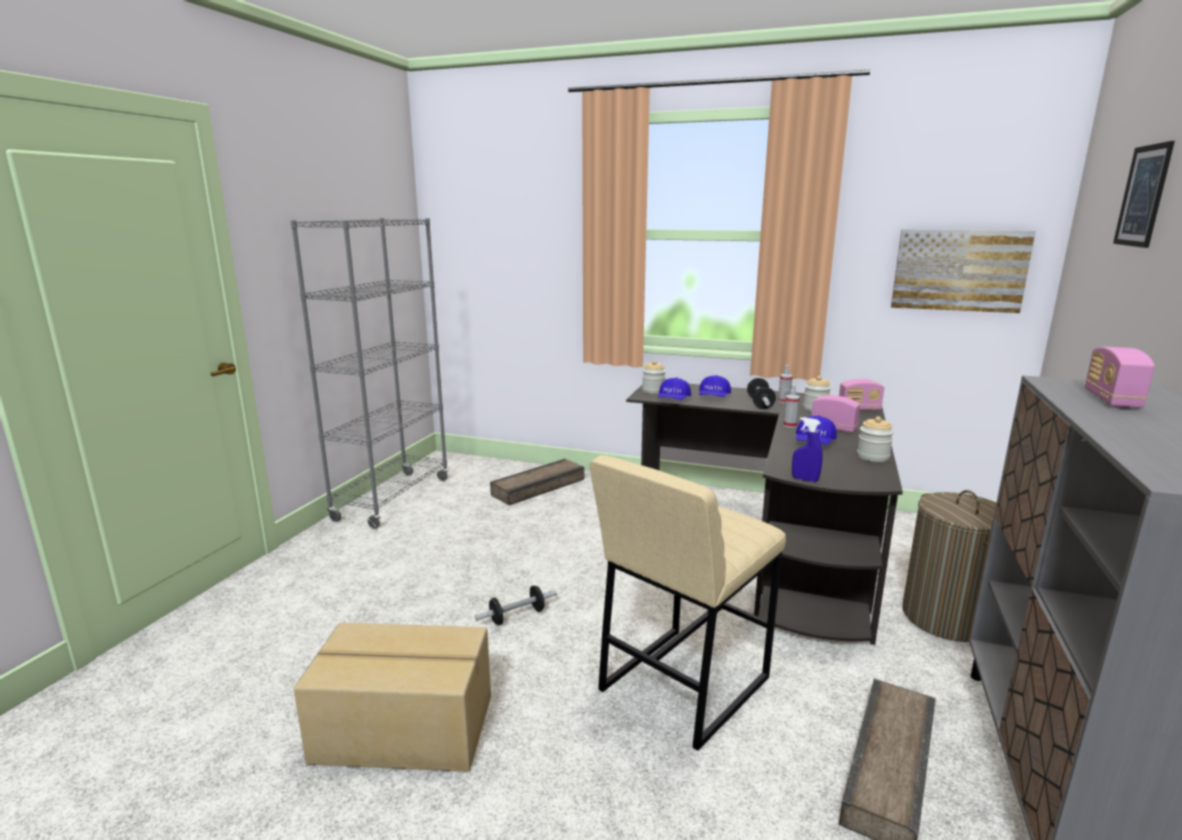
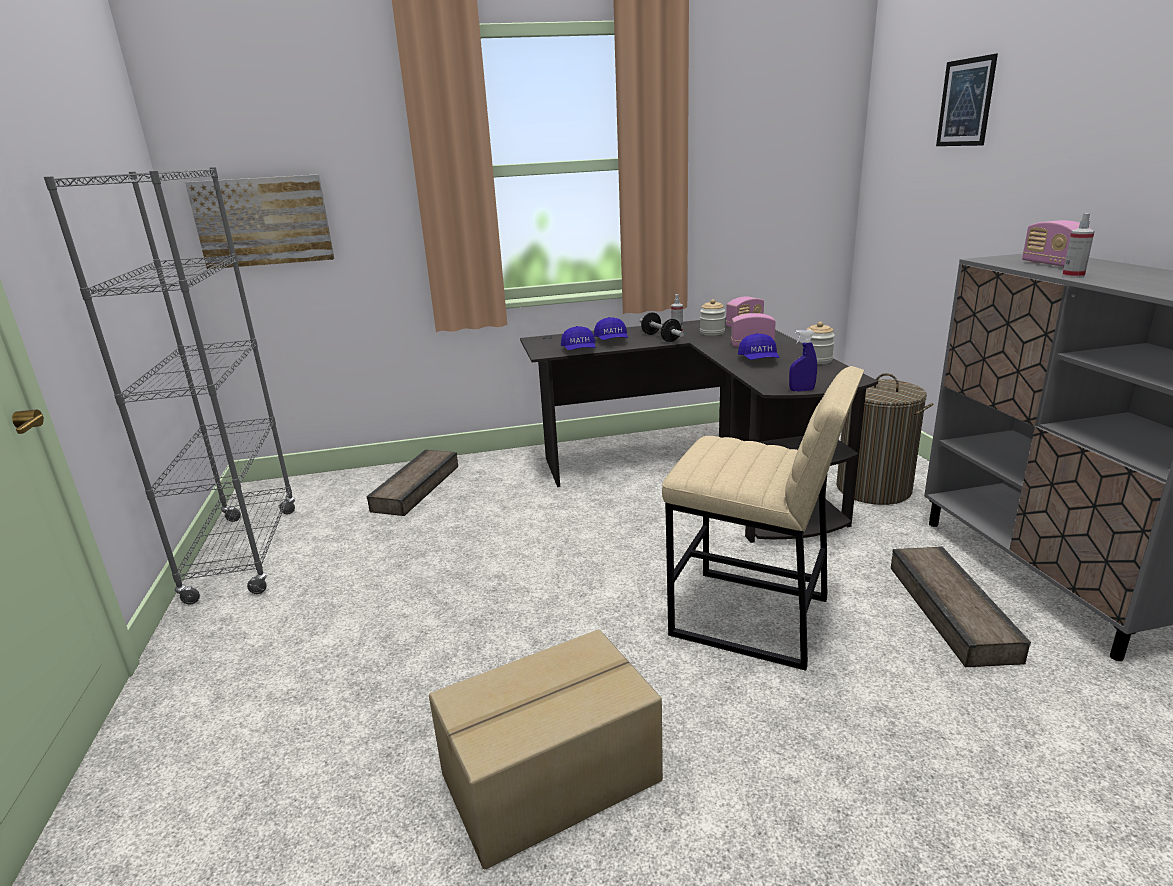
camera: 30 degrees left, 5 degrees up
(517, 616) = (541, 620): dumbbell -> none
(653, 391) = (545, 346): jar -> none
(682, 686) = (754, 617): beige chair -> beige chair turned 75 degrees counterclockwise
(790, 425) = (716, 350): spray bottle -> spray bottle (1073, 276)
(959, 270) = (788, 184): picture -> picture (263, 221)

